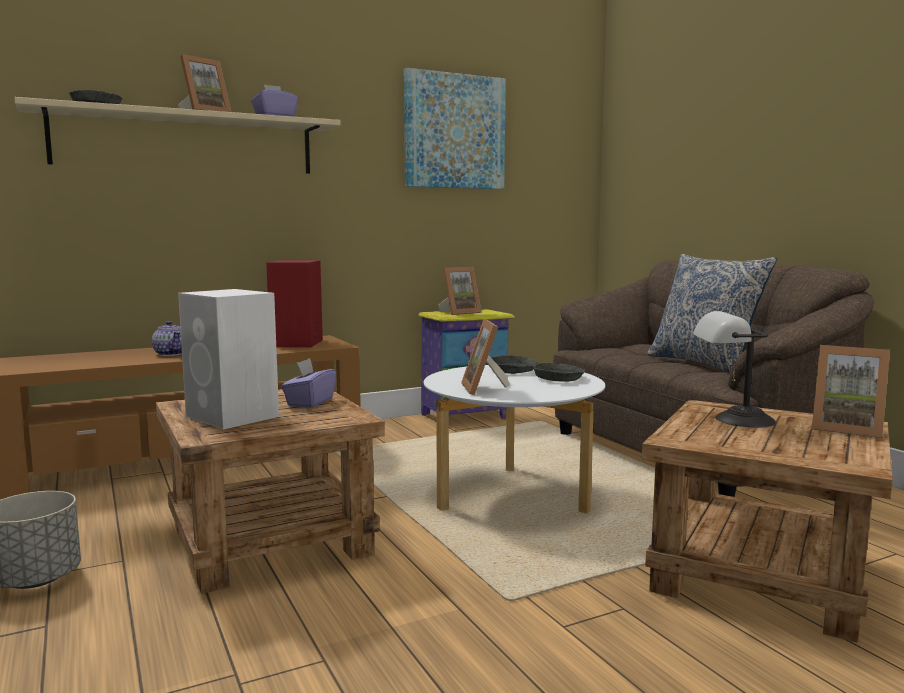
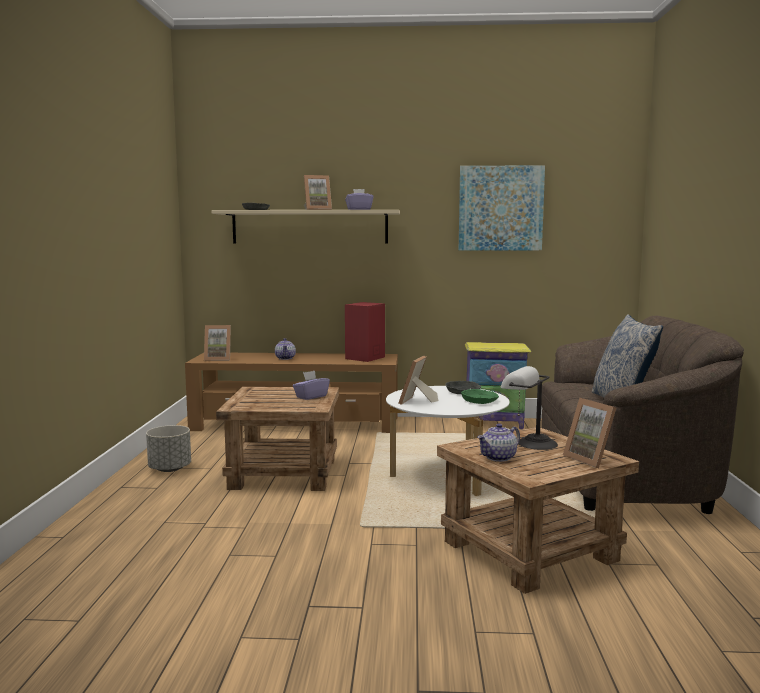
camera: 30 degrees right, 0 degrees up
(233, 417) = (262, 399): white speaker -> none
(459, 312) = (490, 345): picture frame -> picture frame (218, 359)
(559, 378) = (479, 401): grey bowl -> green bowl
(755, 445) = (499, 457): none -> teapot

